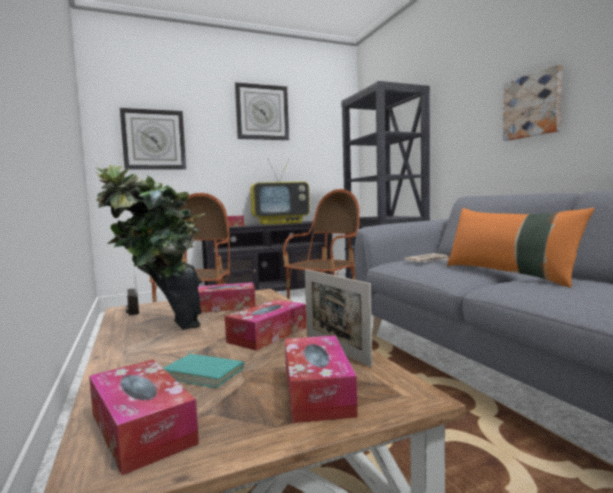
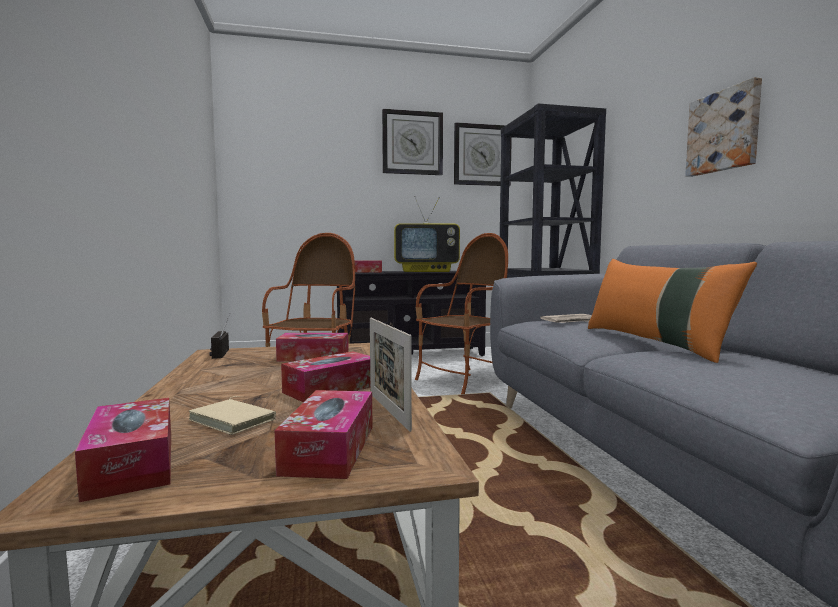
camera: 10 degrees right, 0 degrees up
(154, 140) = (290, 173): wall clock -> wall clock (482, 155)
(161, 332) = (228, 377): potted plant -> none
(205, 373) = (235, 420): turquoise book -> beige book

